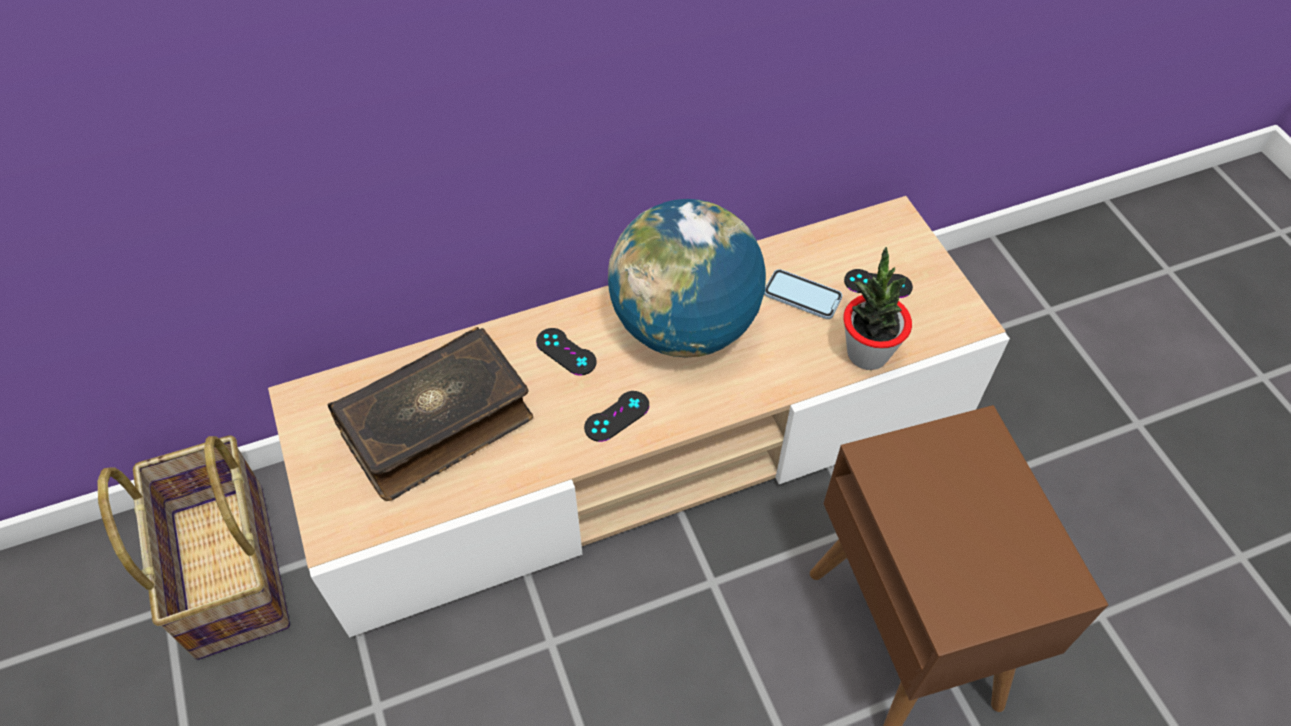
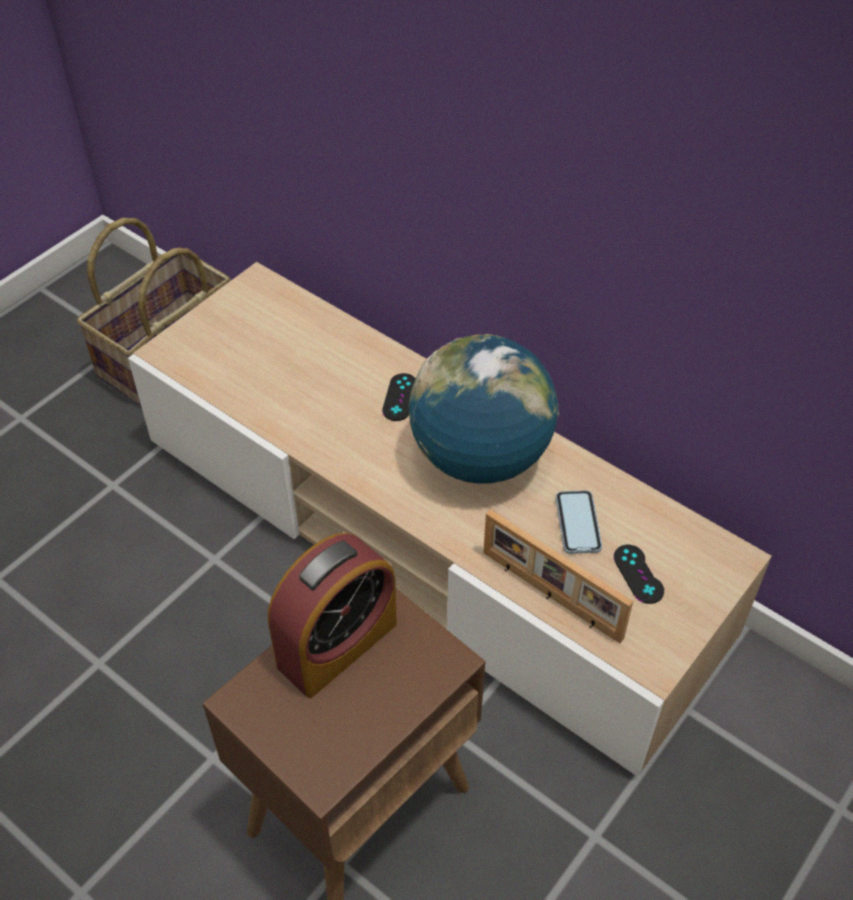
camera: 60 degrees right, 5 degrees down
(437, 424) = (284, 358): book -> none
(617, 416) = (361, 454): black game controller -> none
(867, 353) = (550, 596): potted plant -> picture frame
(923, 509) = (337, 644): none -> alarm clock

